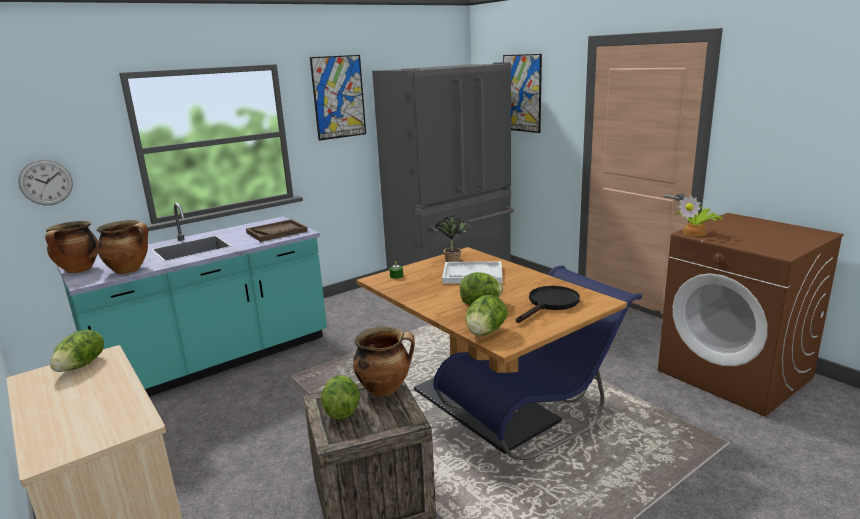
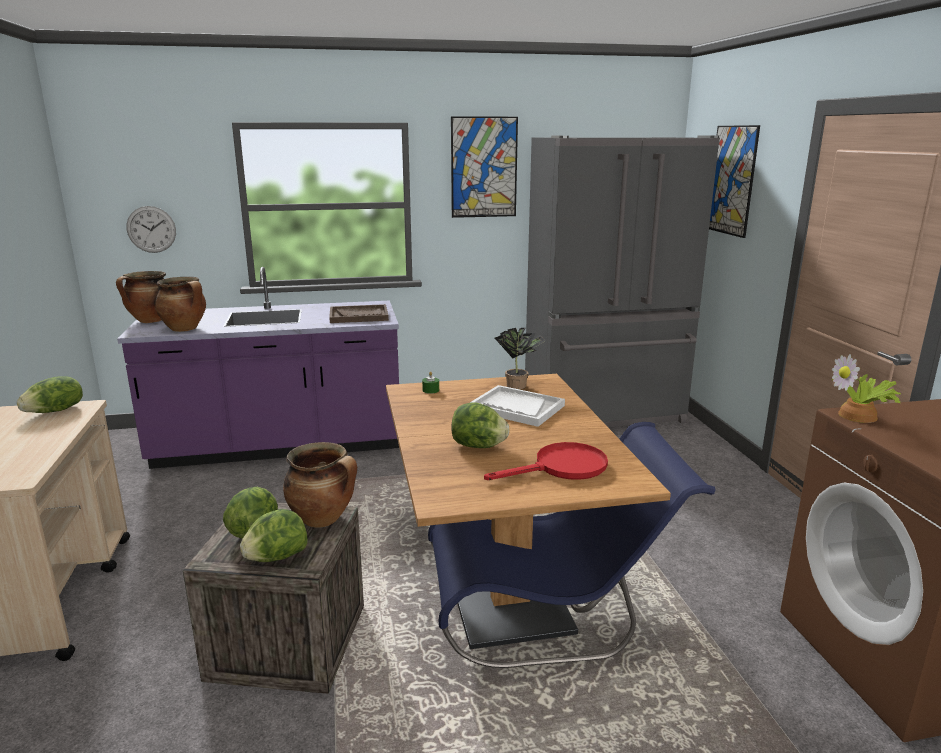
camera: 25 degrees right, 0 degrees up
(215, 361) = (280, 445): turquoise counter -> purple counter
(485, 332) = (437, 481): lettuce -> lettuce (277, 558)
(550, 304) = (561, 468): black frying pan -> red frying pan

